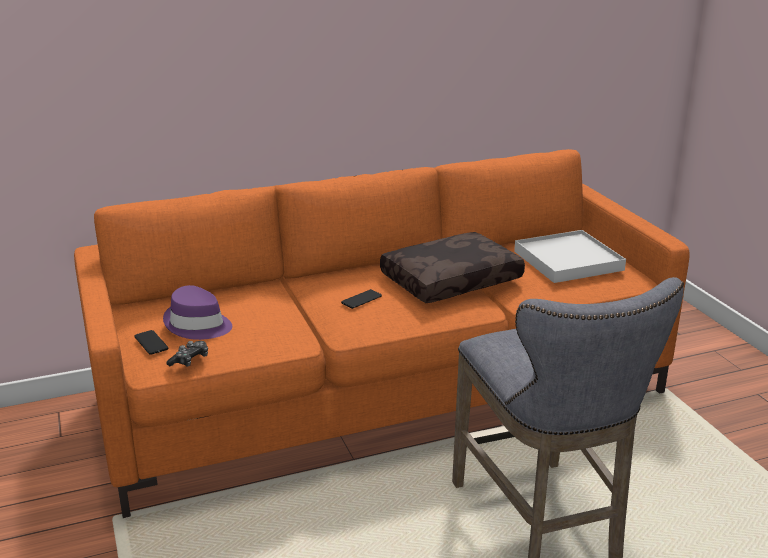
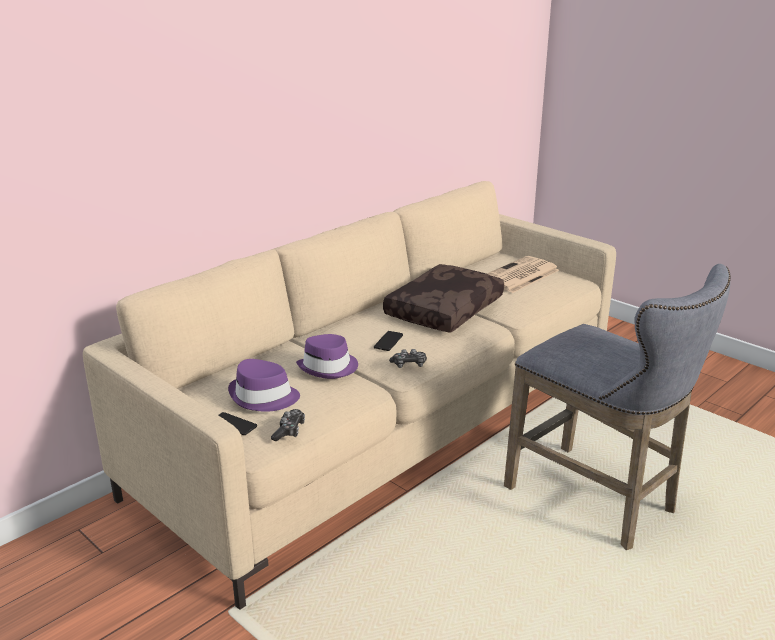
camera: 25 degrees left, 0 degrees up
(281, 312) = (329, 367): none -> purple hat
(359, 326) = (409, 365): none -> game controller
(384, 395) = (387, 429): orange sofa -> beige sofa
(568, 261) = (519, 276): white tray -> newspaper

